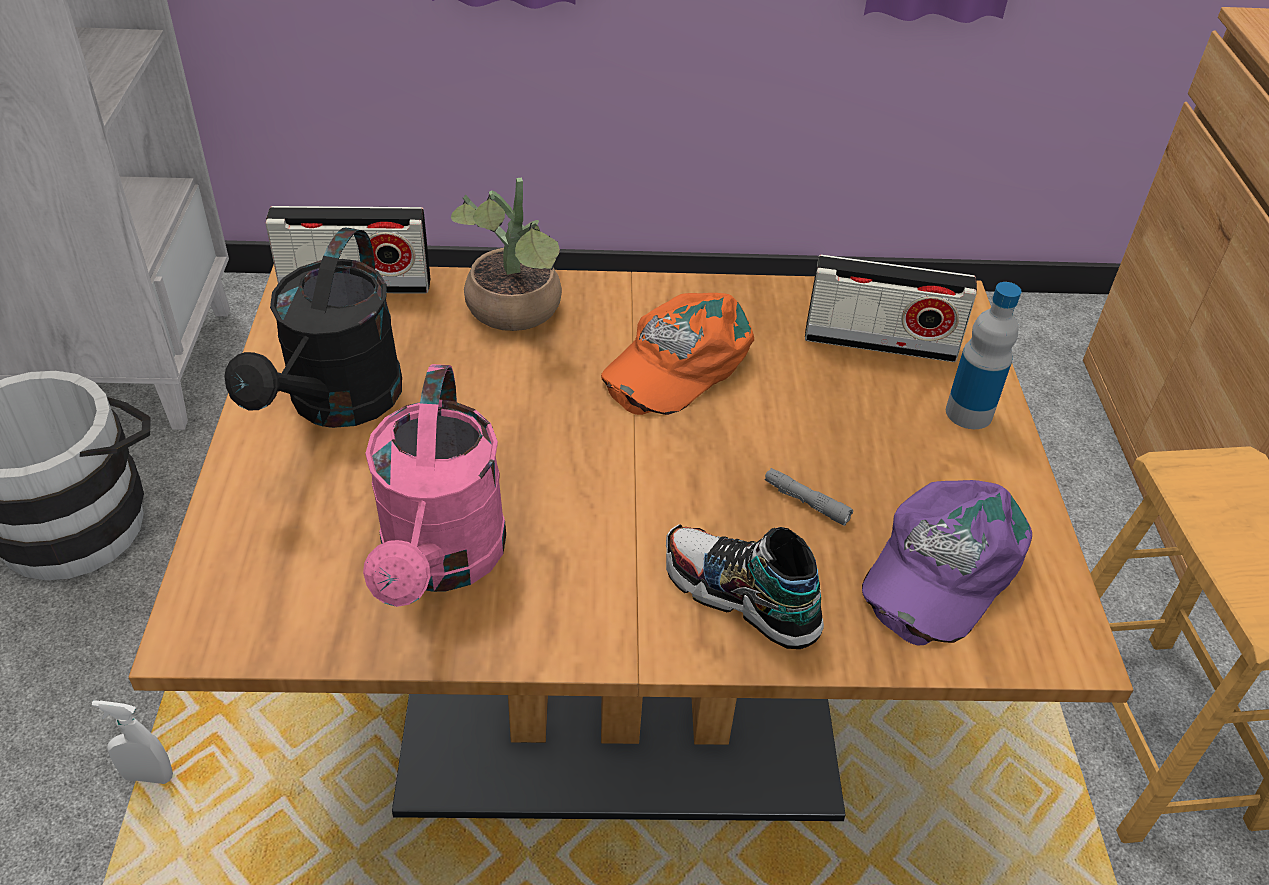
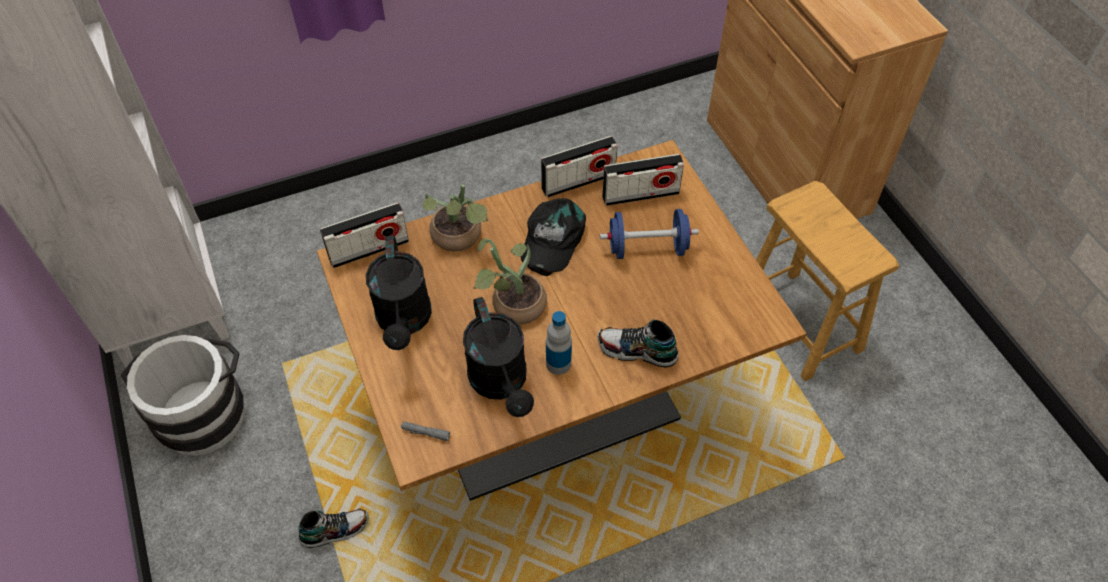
camera: 20 degrees left, 10 degrees up
(148, 776) = (335, 530): white spray bottle -> shoe
(441, 562) = (501, 383): pink watering can -> black watering can
(543, 440) = (512, 305): none -> potted plant
(677, 362) = (552, 239): orange cap -> black cap
(774, 292) = (578, 181): none -> radio
(805, 502) = (644, 294): grey flashlight -> grey flashlight (425, 433)
(850, 429) = (647, 248): none -> blue dumbbell
(940, 567) = (713, 305): purple cap -> none
(969, 413) = (695, 221): bottle -> bottle (558, 363)

